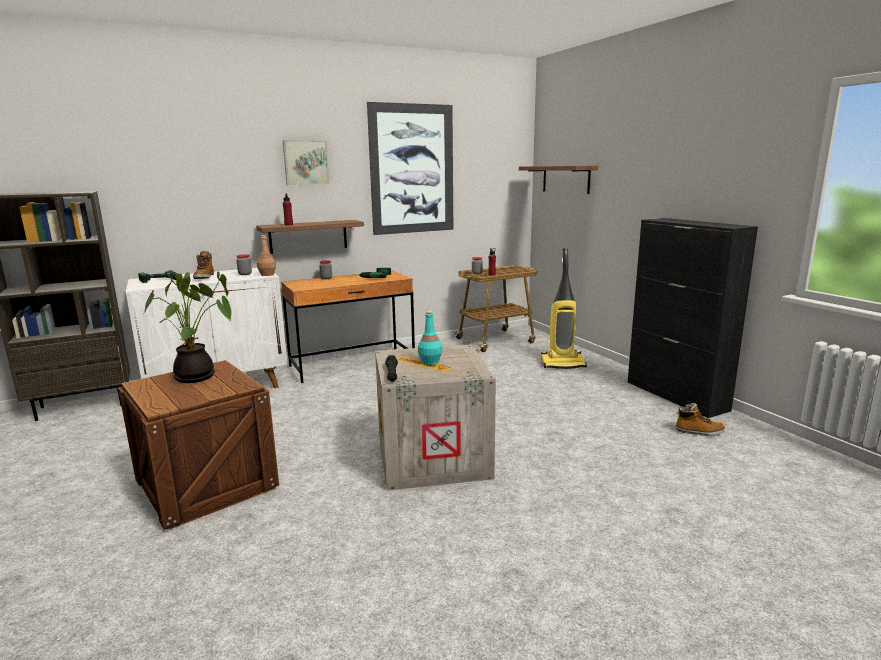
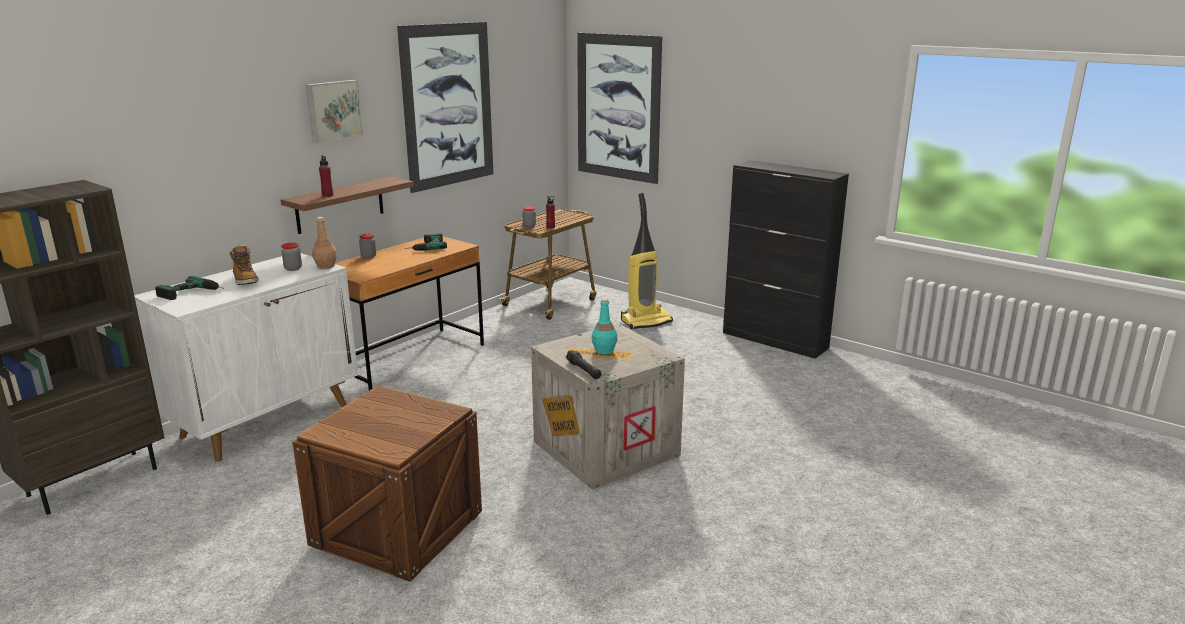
camera: 25 degrees left, 5 degrees up
(198, 377) = (381, 411): potted plant -> none
(566, 179) = (618, 107): shelf -> picture
(699, 432) = (816, 374): boot -> none

